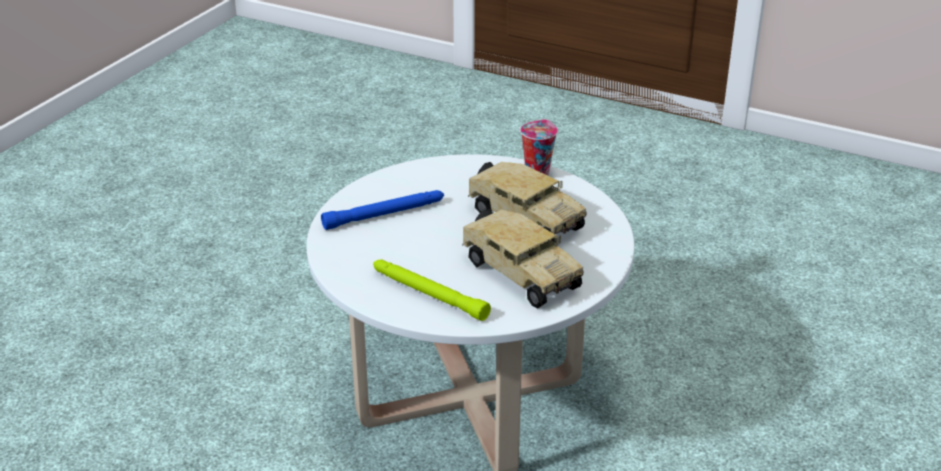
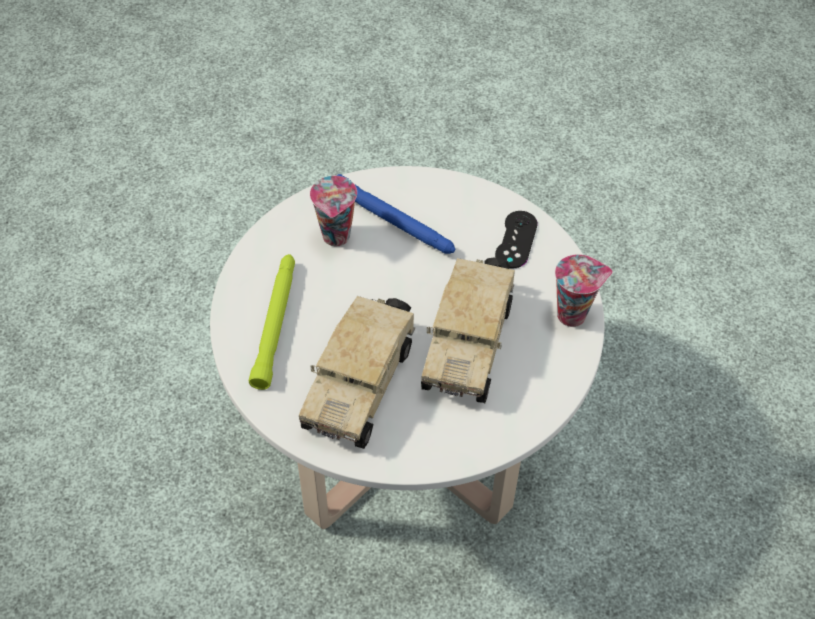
camera: 60 degrees right, 20 degrees up
(373, 242) = (337, 237): none -> cup
(453, 173) = (516, 239): none -> black game controller

